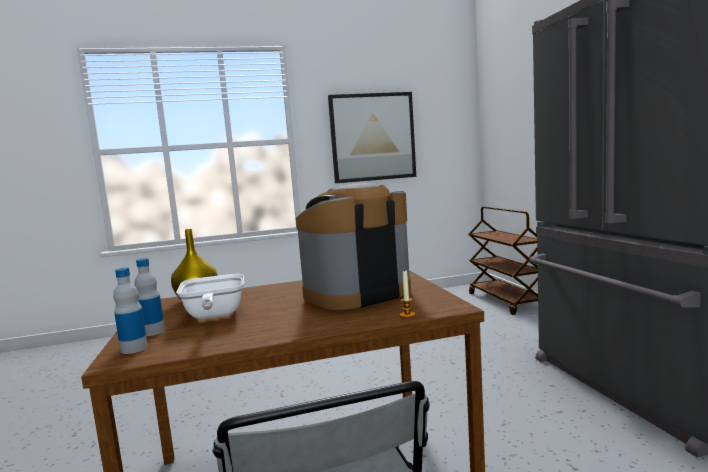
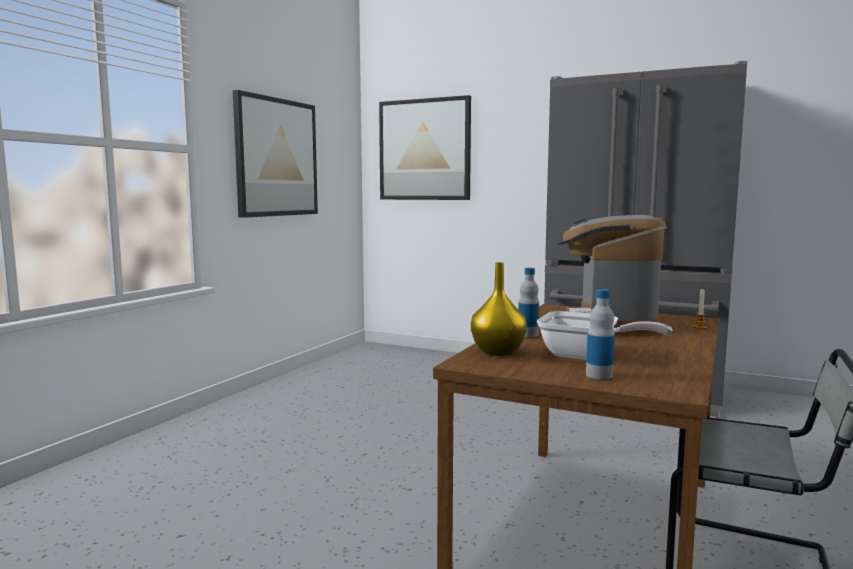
camera: 50 degrees left, 0 degrees up
(134, 348) = (649, 384): bottle -> bottle (528, 335)
(505, 301) = (424, 355): brown cart -> none
(513, 112) = (424, 150): none -> picture

